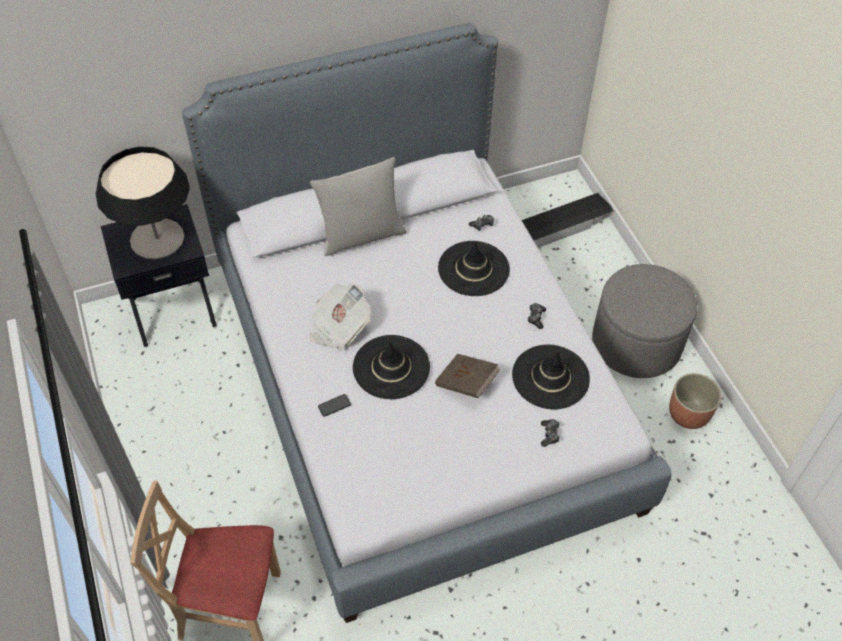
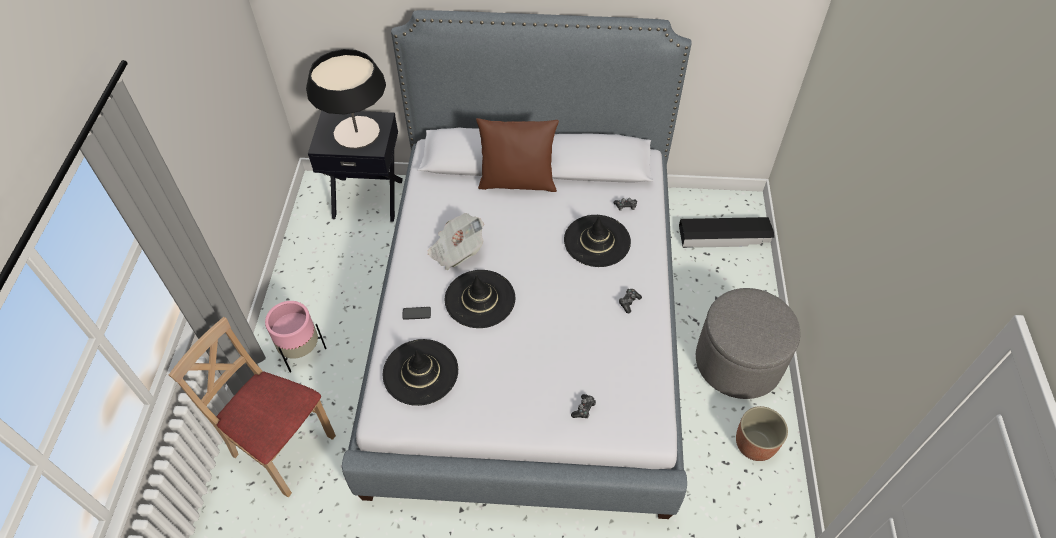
camera: 25 degrees right, 0 degrees up
(193, 501) = (302, 352): none -> pink planter
(361, 236) = (517, 182): grey pillow -> brown pillow
(466, 383) = (535, 336): brown book -> none
(550, 377) = (613, 358): black hat -> black hat (420, 372)

